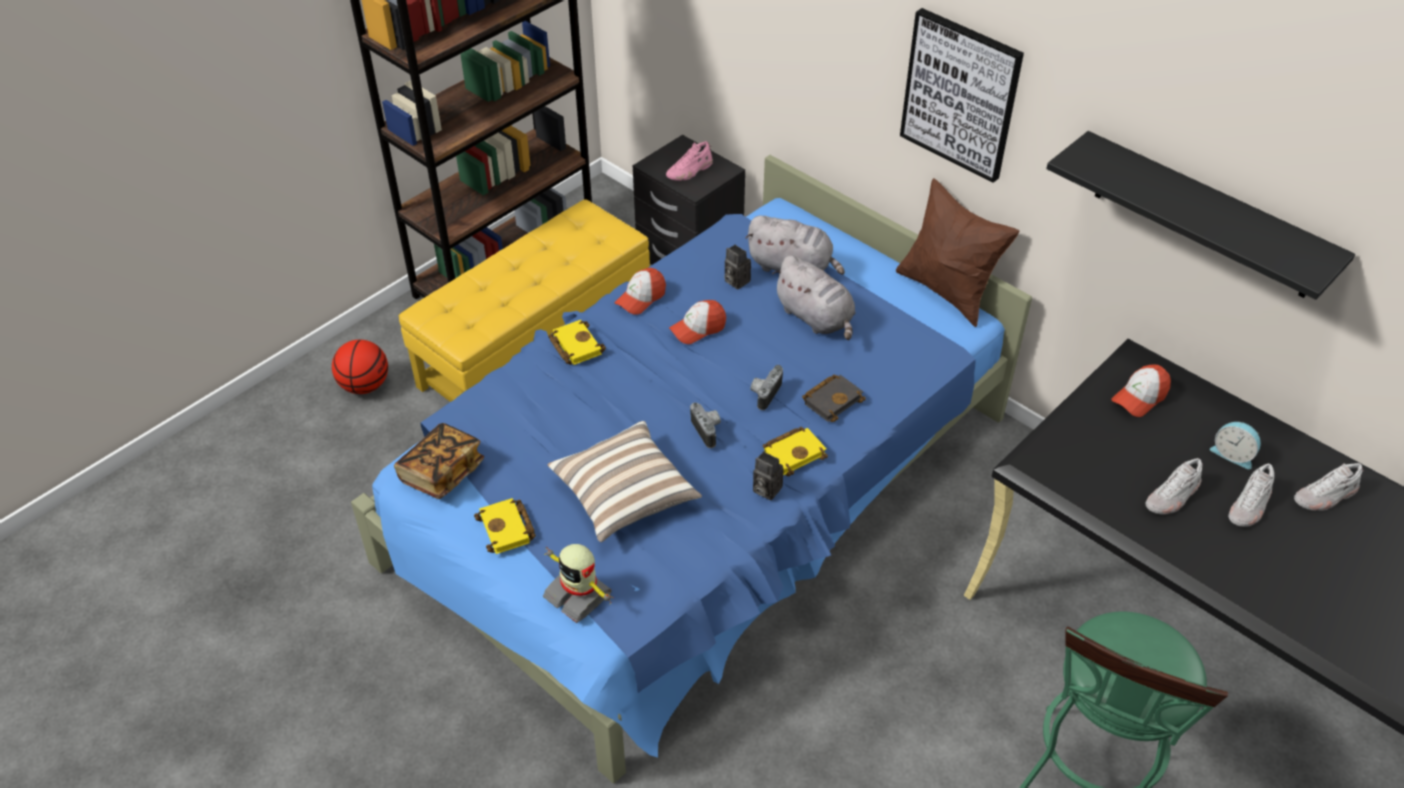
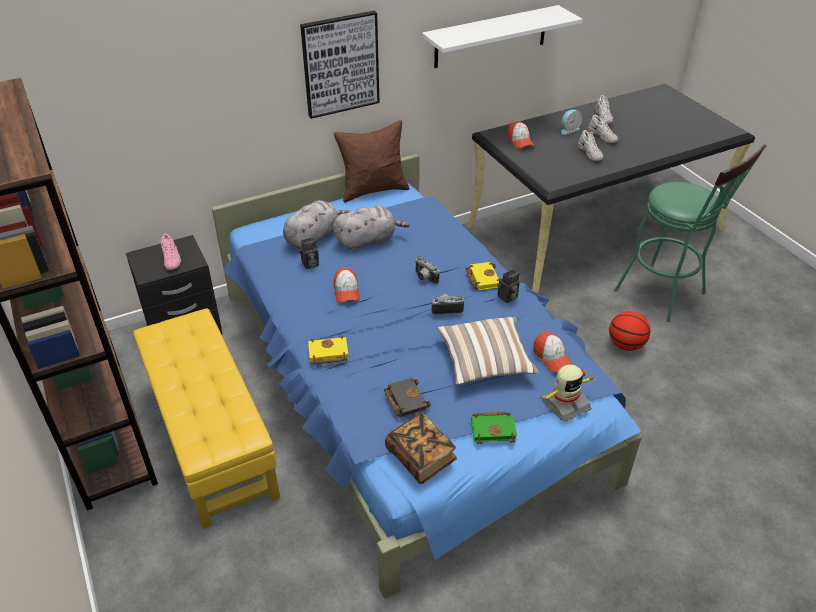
camera: 70 degrees left, 5 degrees down
(364, 385) = (175, 568): basketball -> basketball (625, 345)
(508, 529) = (494, 429): yellow book -> green book
(641, 298) = (298, 310): cap -> cap (552, 357)
(832, 399) = (444, 253): black book -> black book (405, 400)
(1205, 216) = (491, 37): black shelf -> white shelf

